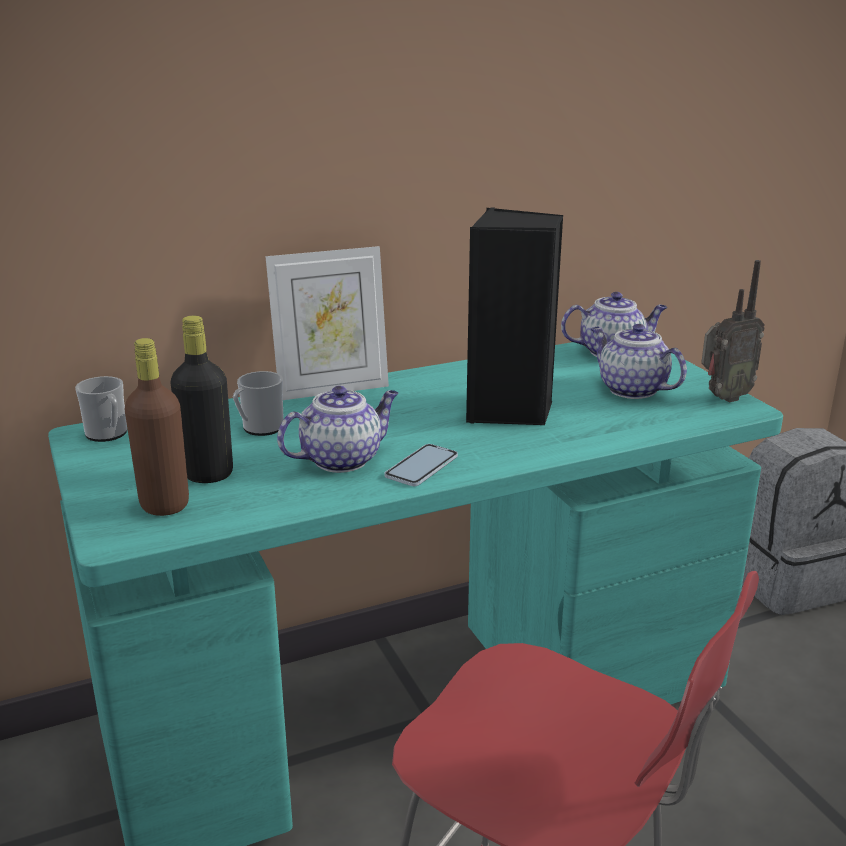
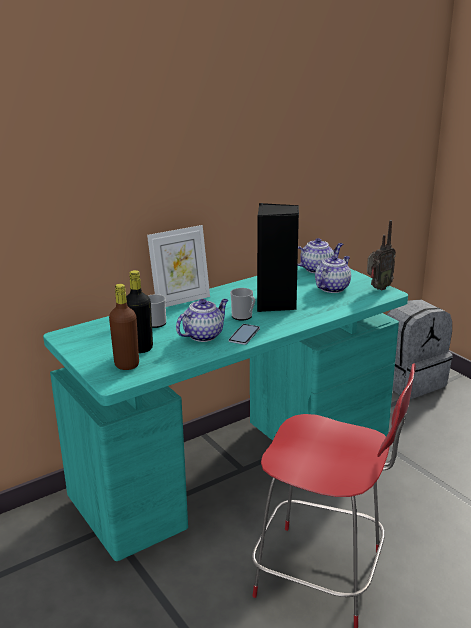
camera: 10 degrees left, 0 degrees up
(108, 434) = (76, 334): mug -> mug (243, 316)
(630, 389) = (332, 288): teapot -> teapot turned 90 degrees clockwise

